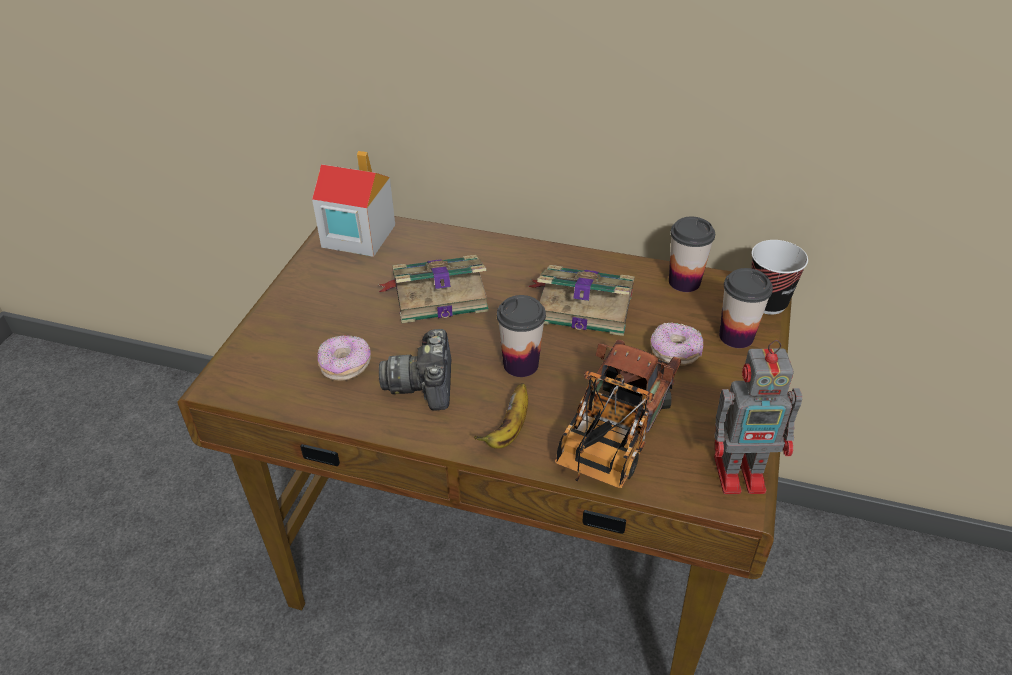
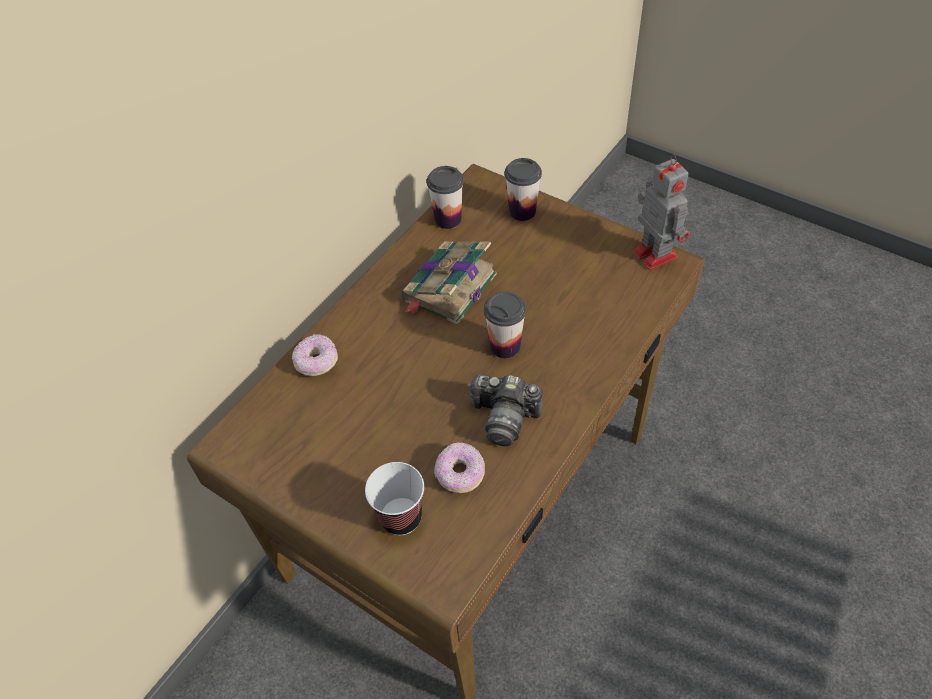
camera: 70 degrees left, 10 degrees up
(357, 235) = (259, 436): toy house -> none
(437, 295) = (388, 386): book -> none
(509, 430) = (576, 371): banana -> none
(612, 439) = (603, 311): toy truck -> none
(674, 353) = (527, 250): donut -> donut (317, 362)
(742, 473) = (653, 253): toy robot -> toy robot turned 45 degrees counterclockwise
(767, 302) = (492, 182): cup -> cup (401, 517)

